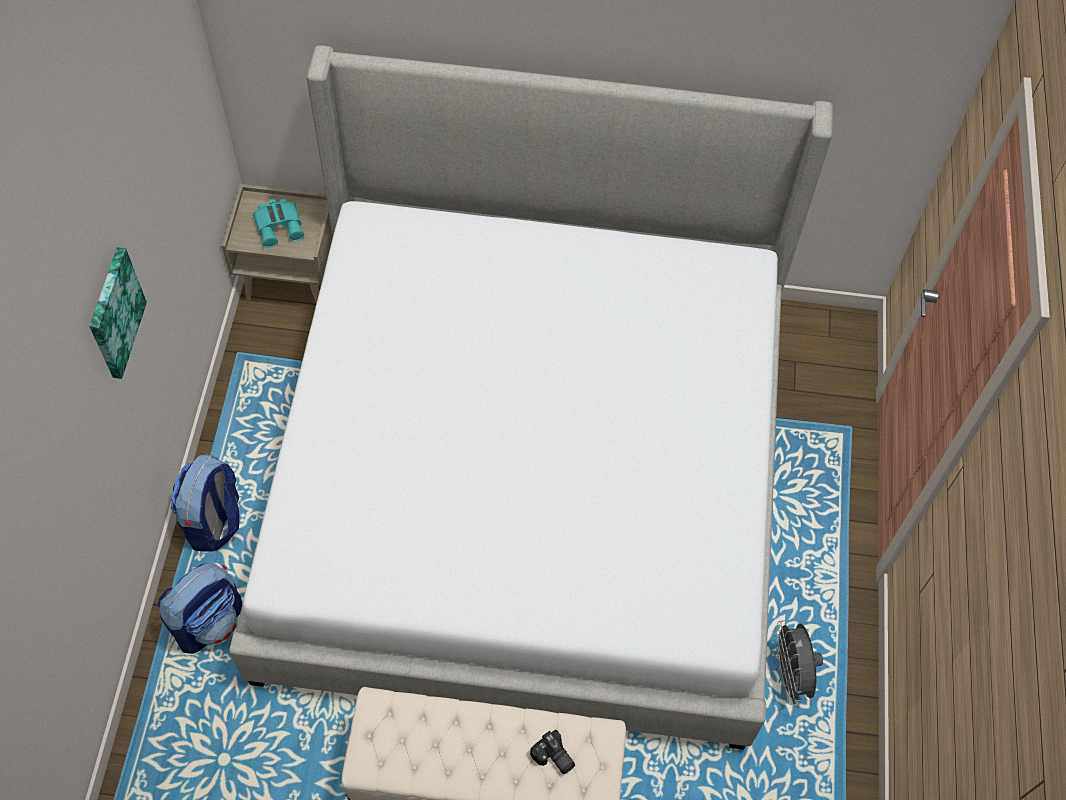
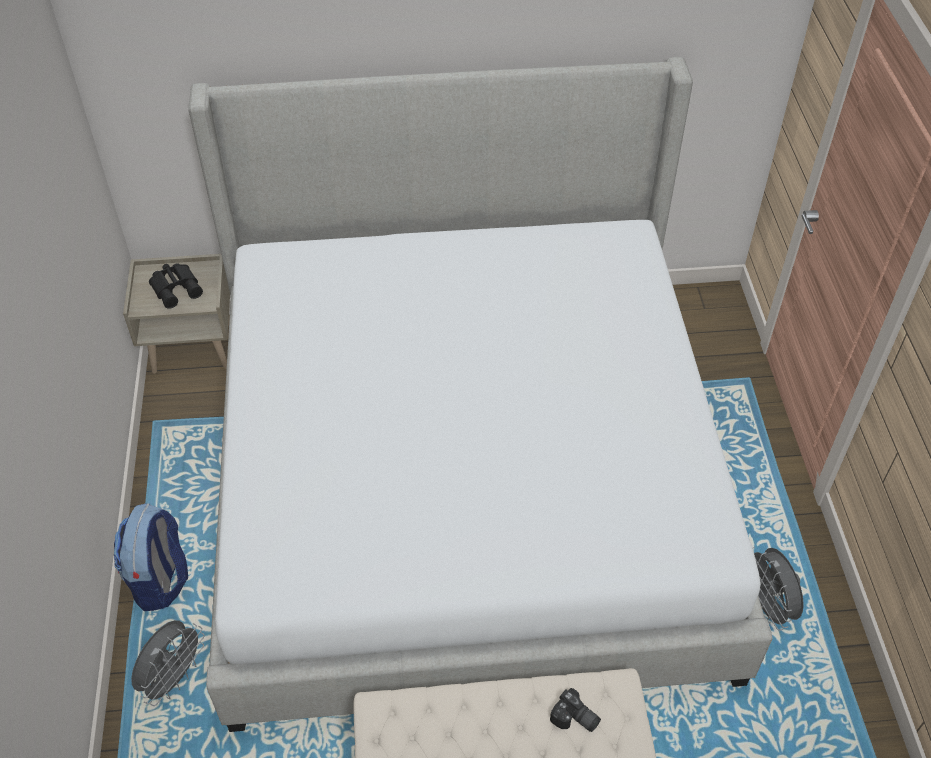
camera: 10 degrees left, 10 degrees down
(114, 313) = (32, 338): picture -> none
(209, 622) = (174, 678): backpack -> grey fan
(280, 225) = (177, 288): turquoise binoculars -> black binoculars

